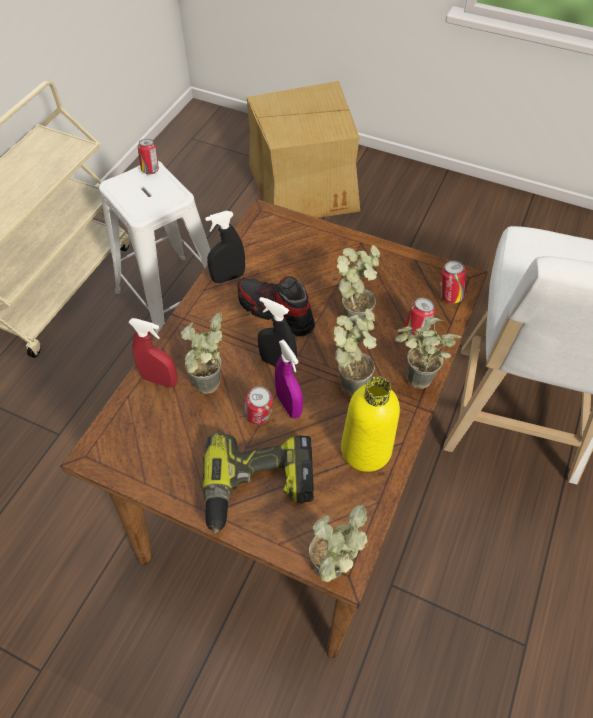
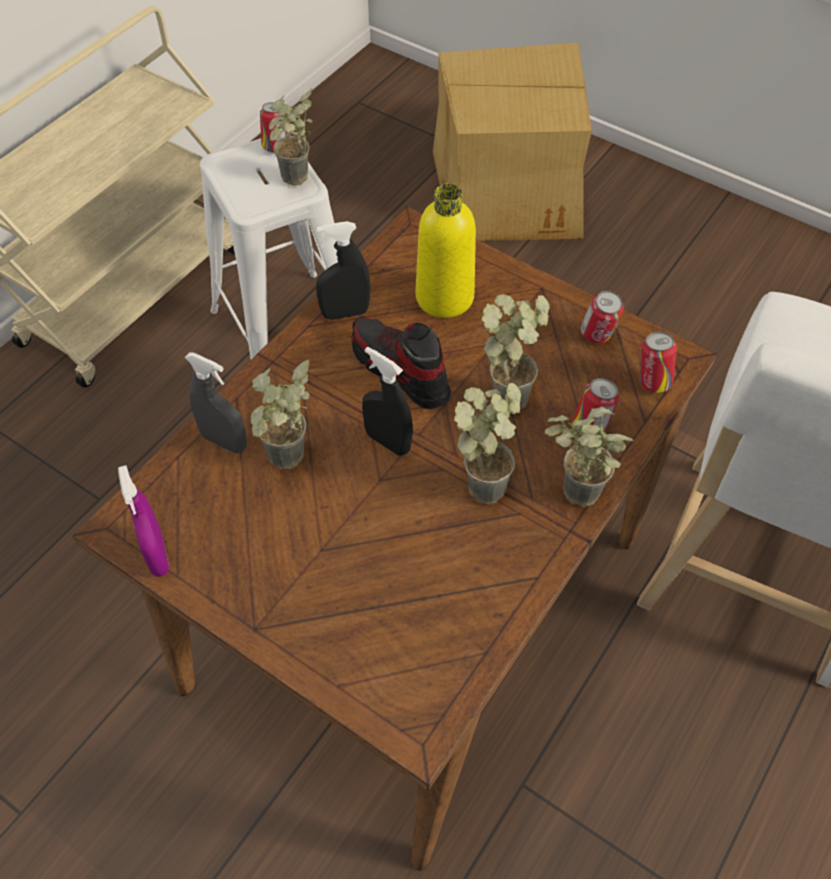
camera: 10 degrees right, 0 degrees up
(160, 380) = (224, 441): red spray bottle -> grey spray bottle
(258, 488) = (326, 607): power drill -> none
(259, 417) = (347, 512): can -> can (597, 337)
(289, 405) = (391, 501): purple spray bottle -> purple spray bottle (157, 555)
(332, 574) = (401, 739): potted plant -> potted plant (296, 183)
(366, 449) = (484, 578): yellow bottle -> yellow bottle (444, 297)

